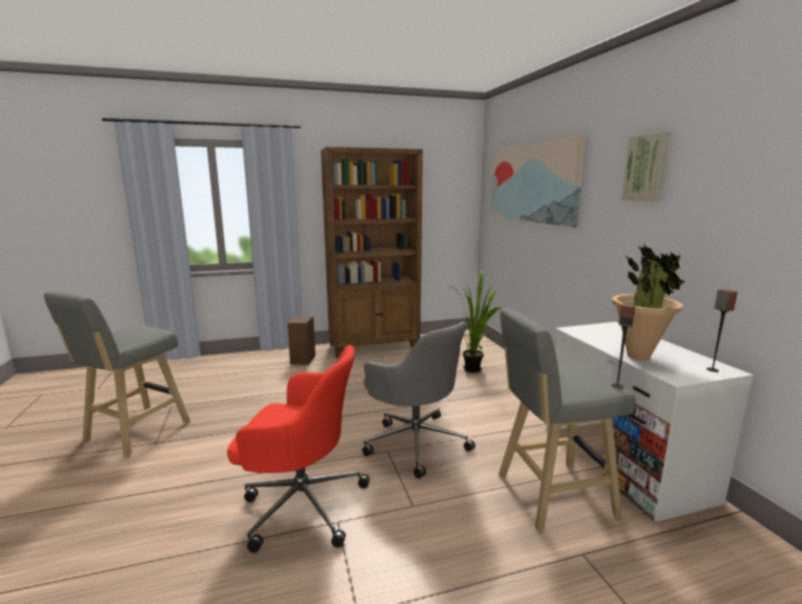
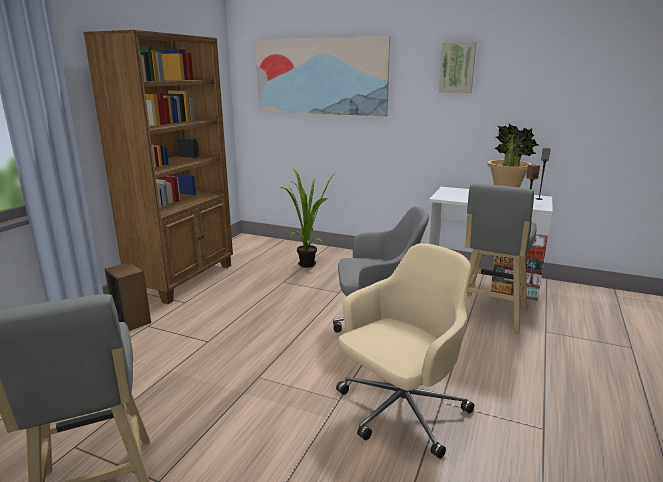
camera: 50 degrees left, 5 degrees up
(301, 504) = (400, 411): red office chair -> beige office chair

